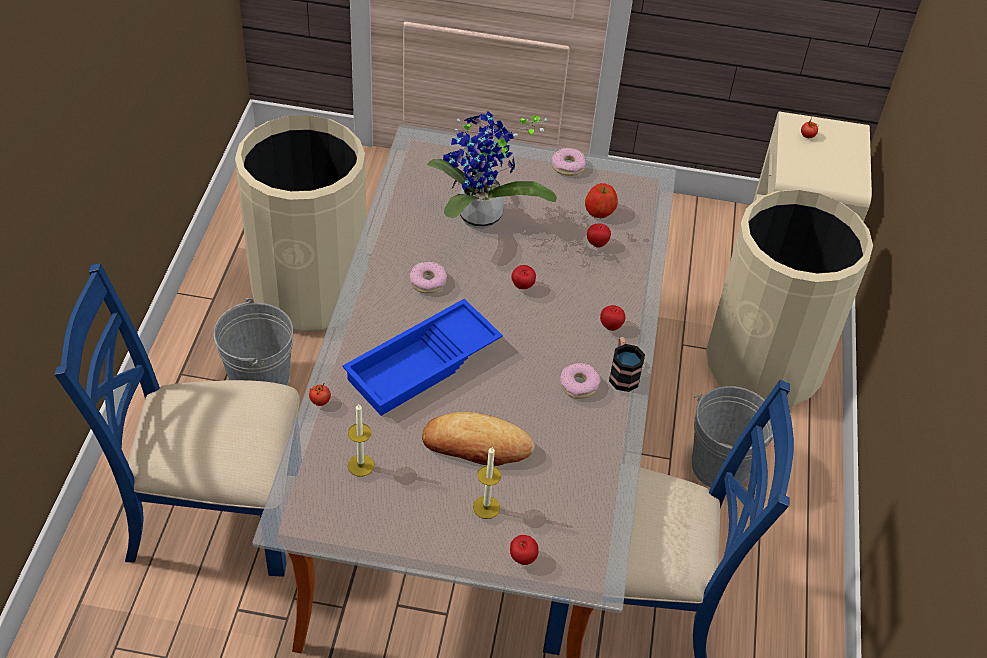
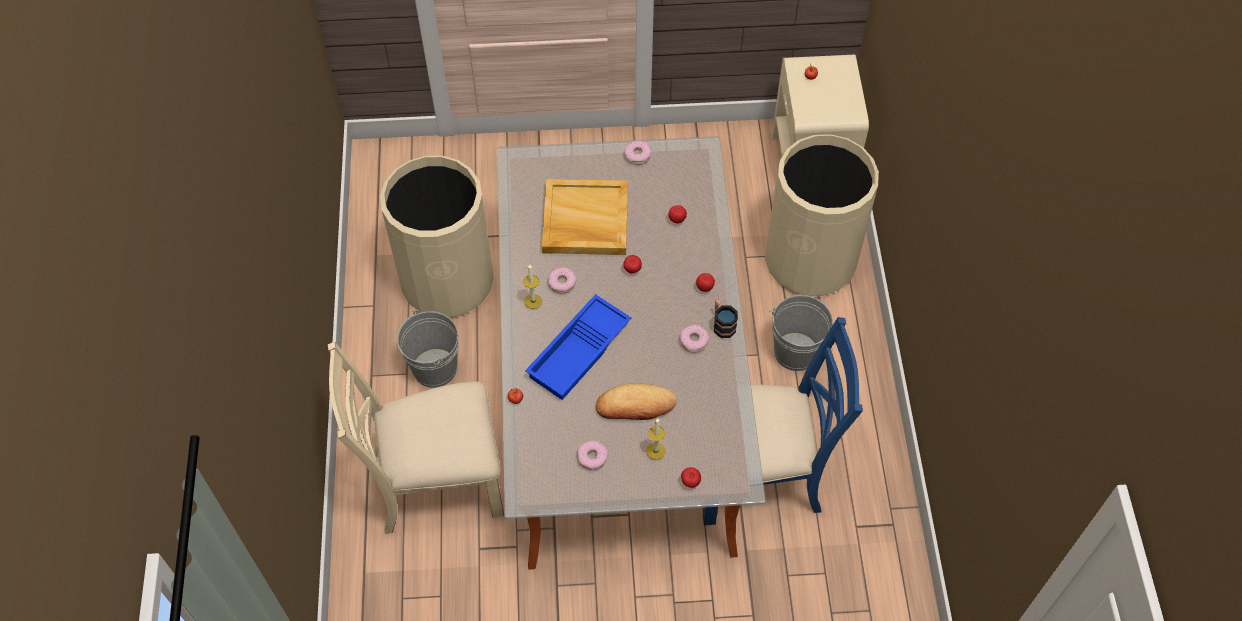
camera: 10 degrees left, 10 degrees up
(213, 513) = (436, 481): blue chair -> beige chair
(360, 465) = (560, 441): candle -> candle (533, 301)
(397, 495) = (592, 457): none -> donut
(479, 220) = (584, 220): potted plant -> beige tray
(599, 211) = (671, 190): apple -> none

